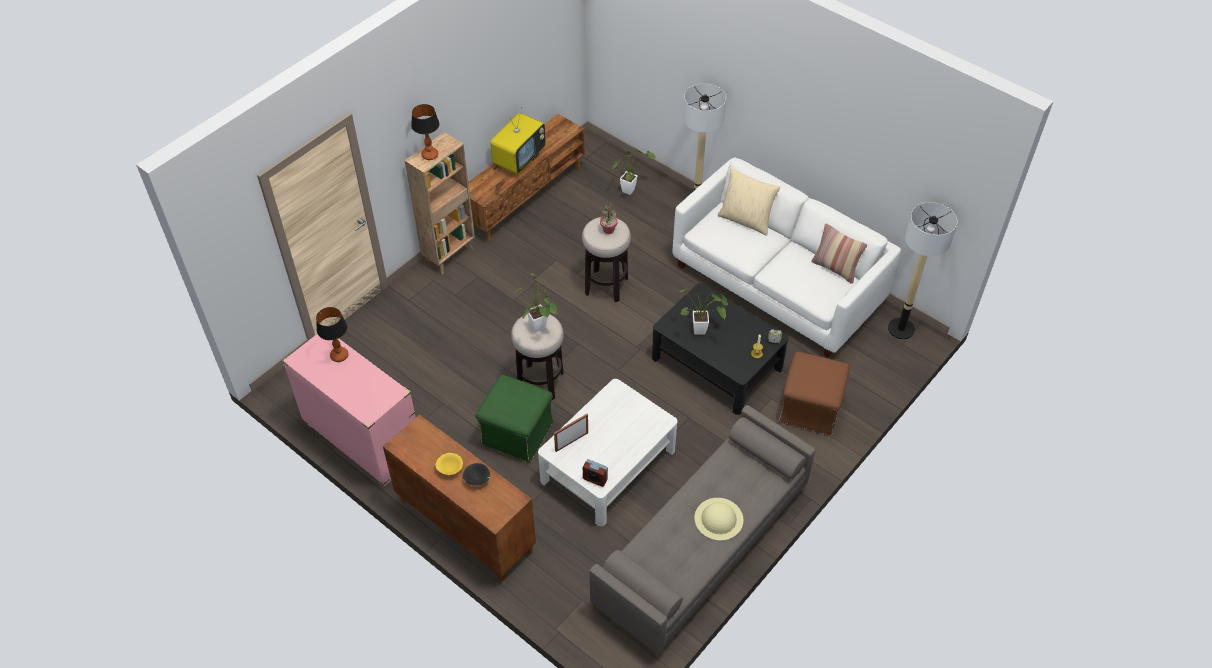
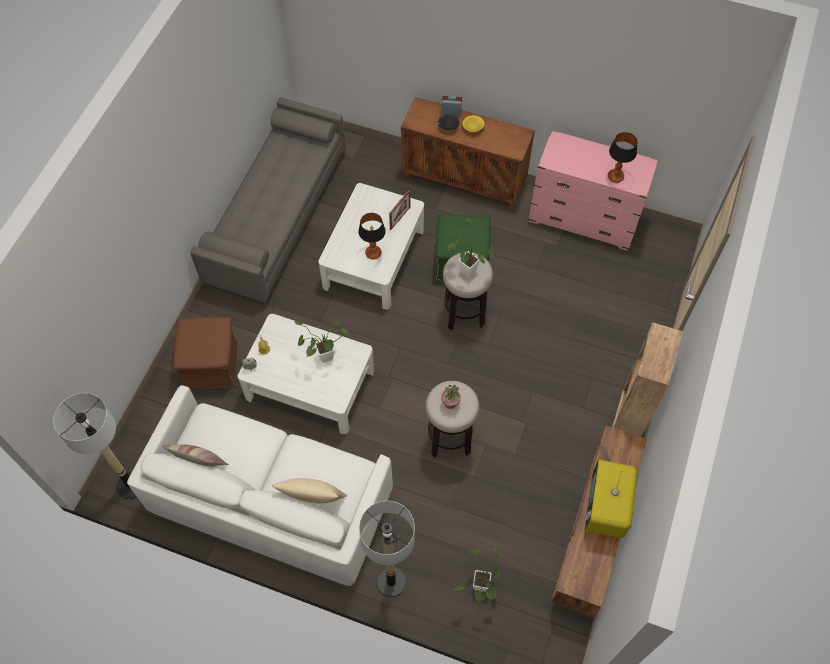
camera: 160 degrees right, 10 degrees up
(430, 155) = (661, 346): table lamp -> table lamp (373, 253)
(595, 479) = (368, 195): alarm clock -> alarm clock (451, 112)
(717, 363) = (310, 384): black coffee table -> white coffee table
(718, 519) = (260, 193): beige hat -> none

